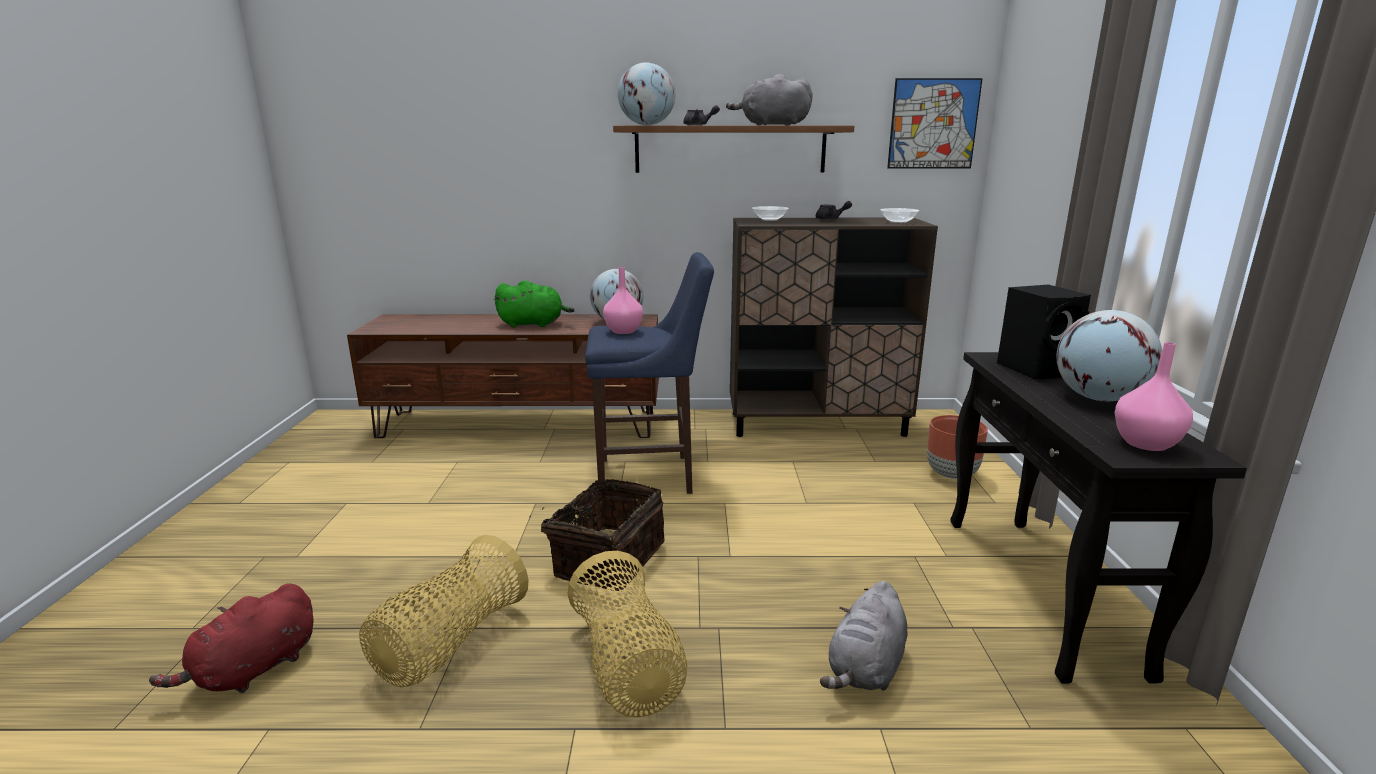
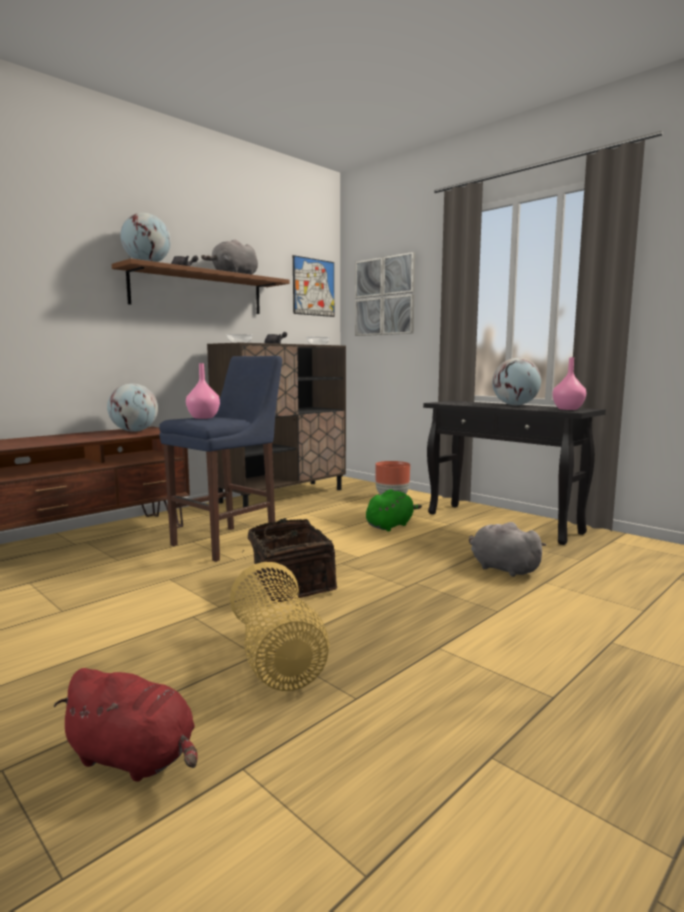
camera: 45 degrees left, 10 degrees down
(253, 670) = (135, 758): red plush toy -> red plush toy turned 60 degrees counterclockwise
(534, 324) = (59, 439): green plush toy -> green plush toy (390, 525)
(627, 666) = (407, 615): basket -> none
(865, 669) = (502, 568): grey plush toy -> grey plush toy turned 150 degrees clockwise
(1032, 142) = (384, 296): none -> picture
(1037, 369) = (468, 403): black speaker -> none

